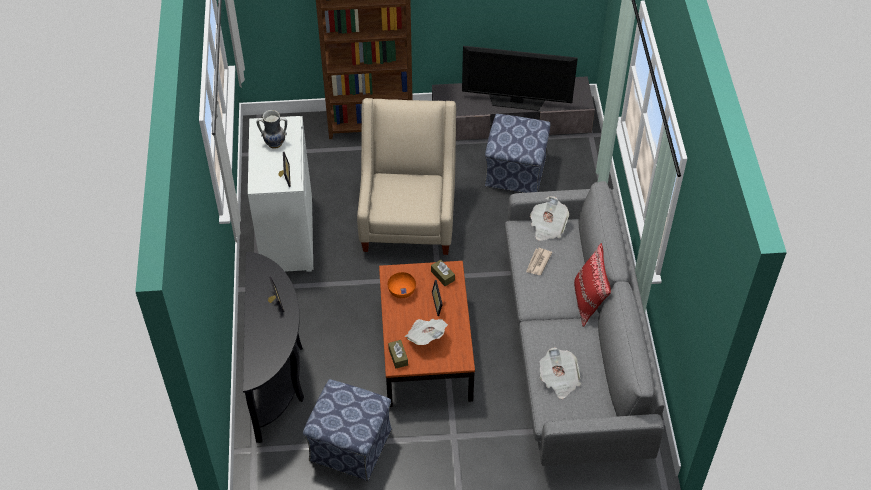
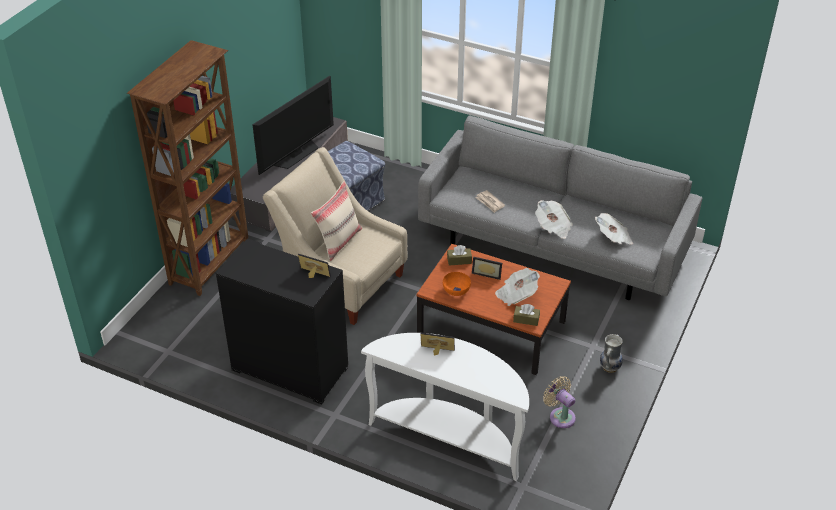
camera: 60 degrees left, 10 degrees down
(275, 143) = (265, 267): vase -> vase (609, 367)
(278, 375) = (450, 436): black console table -> white console table
(286, 235) = (289, 369): white cabinet -> black cabinet
(349, 445) = (560, 416): ottoman -> beige fan
(404, 182) = (339, 241): none -> beige pillow
(547, 226) = (456, 183): newspaper -> newspaper (553, 227)
(589, 301) = (547, 194): red pillow -> none

